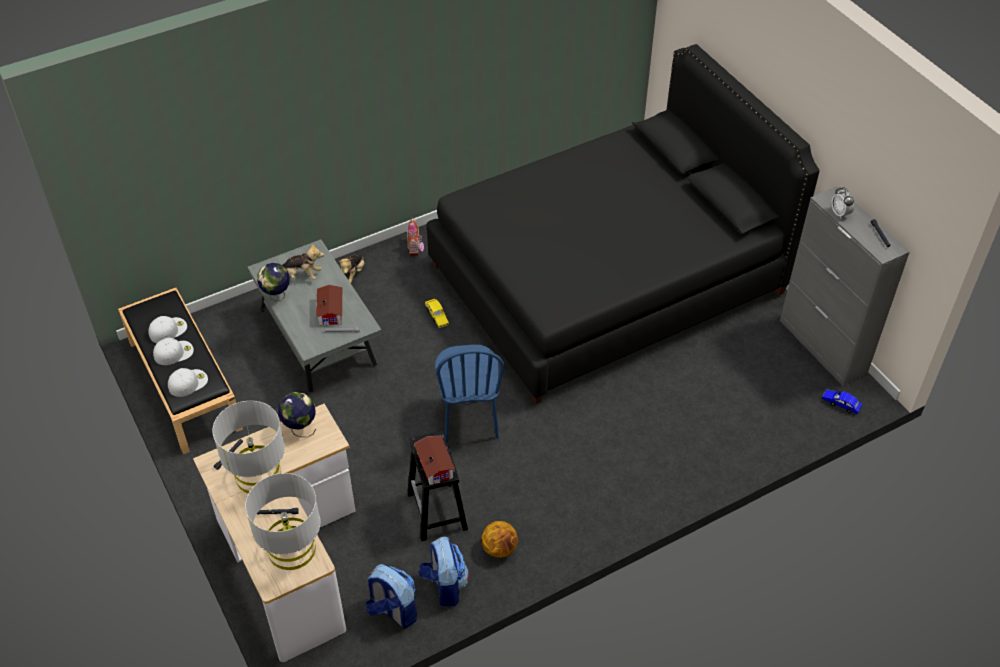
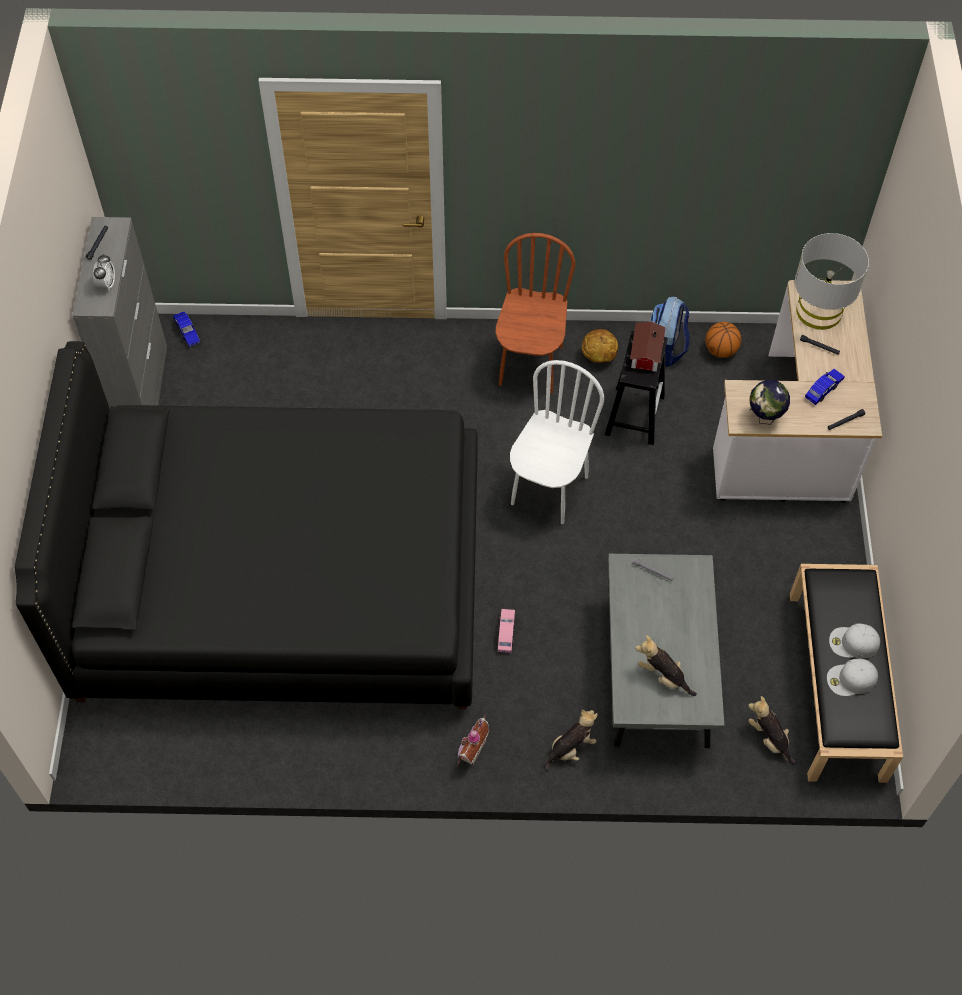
camera: 150 degrees left, 10 degrees up
(188, 382) = (848, 594): white cap -> none
(221, 333) = (769, 738): none -> plush toy
(258, 475) = (823, 389): grey table lamp -> blue toy car
(276, 296) = (706, 659): globe -> none
(331, 310) = (651, 606): toy house -> none
(393, 611) = (721, 350): backpack -> basketball
(437, 316) = (506, 632): yellow toy car -> pink toy car
(469, 419) = (548, 490): blue chair -> white chair
(552, 511) = (530, 365): none -> brown chair

